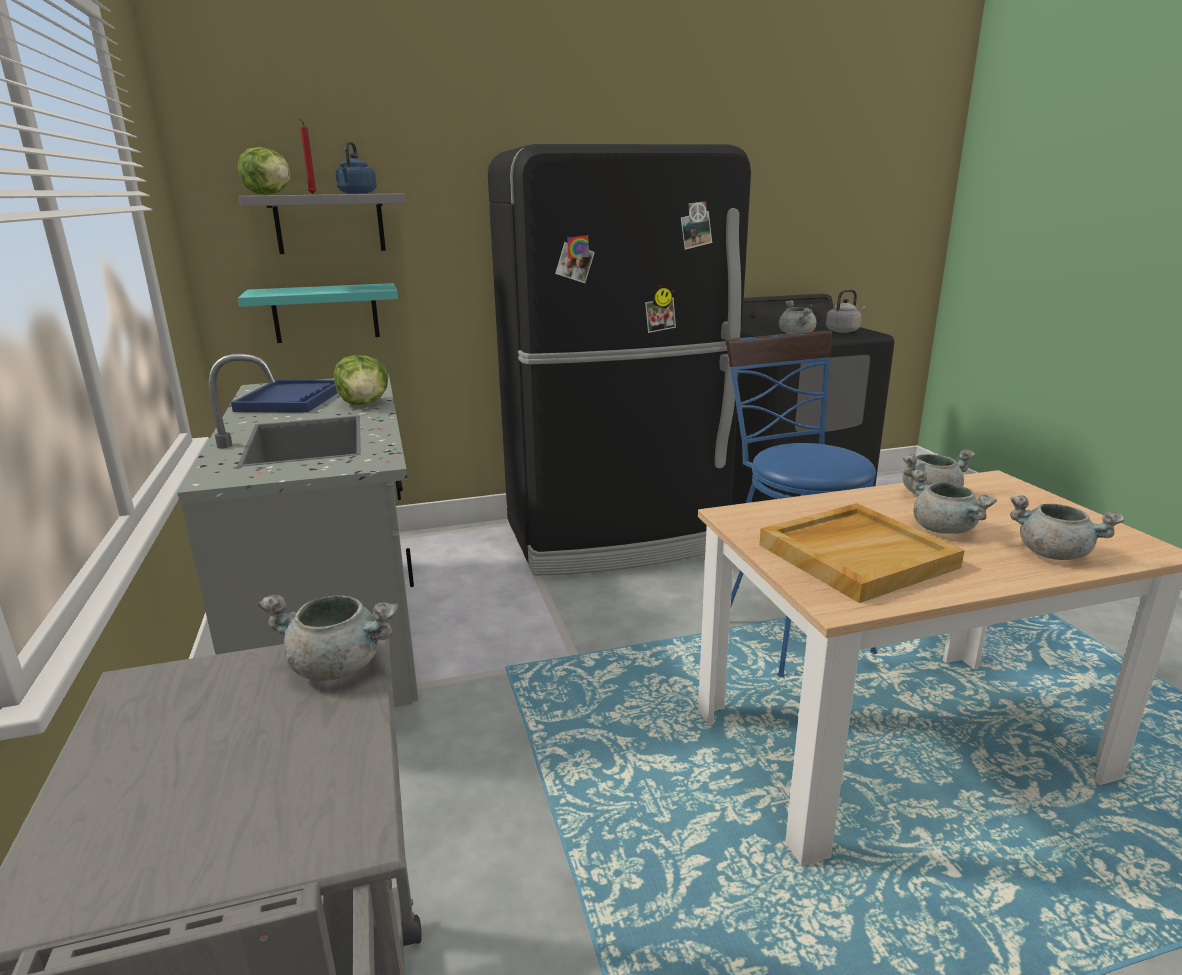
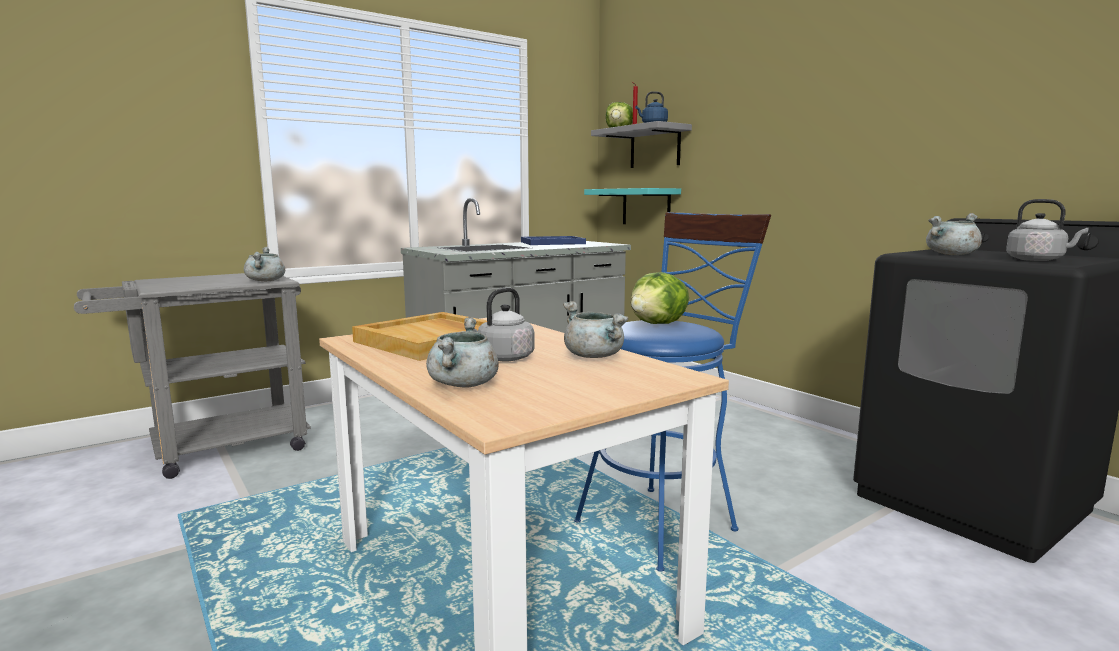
camera: 70 degrees right, 10 degrees down
(364, 404) = (557, 246): lettuce -> lettuce (658, 324)
(617, 536) = (756, 432): black fridge -> none
(945, 530) = (503, 358): grey cooking pot -> grey kettle

